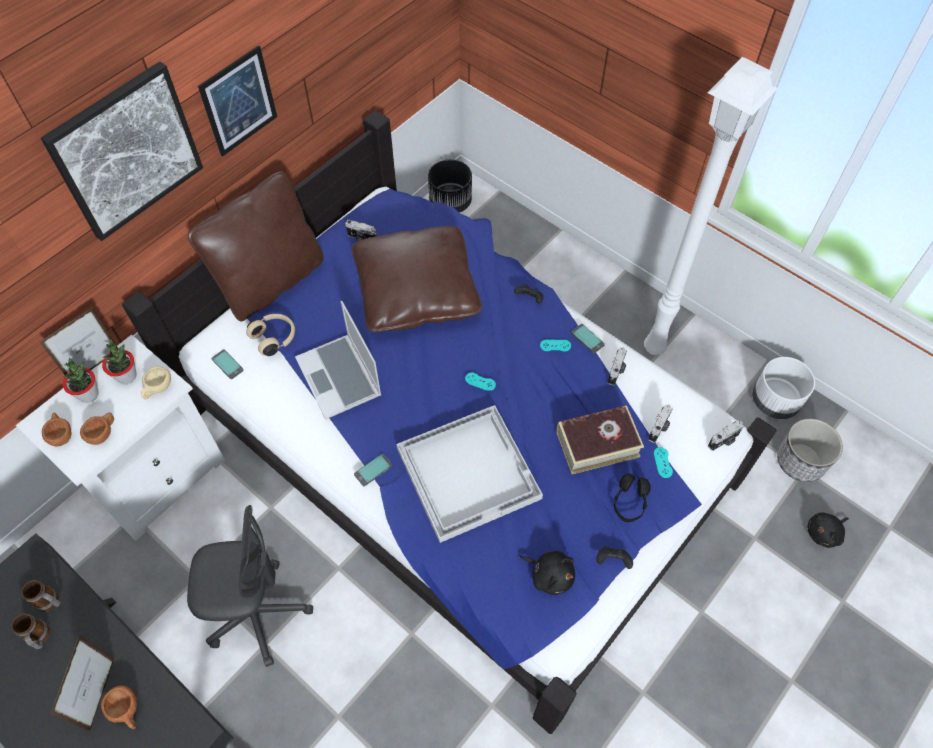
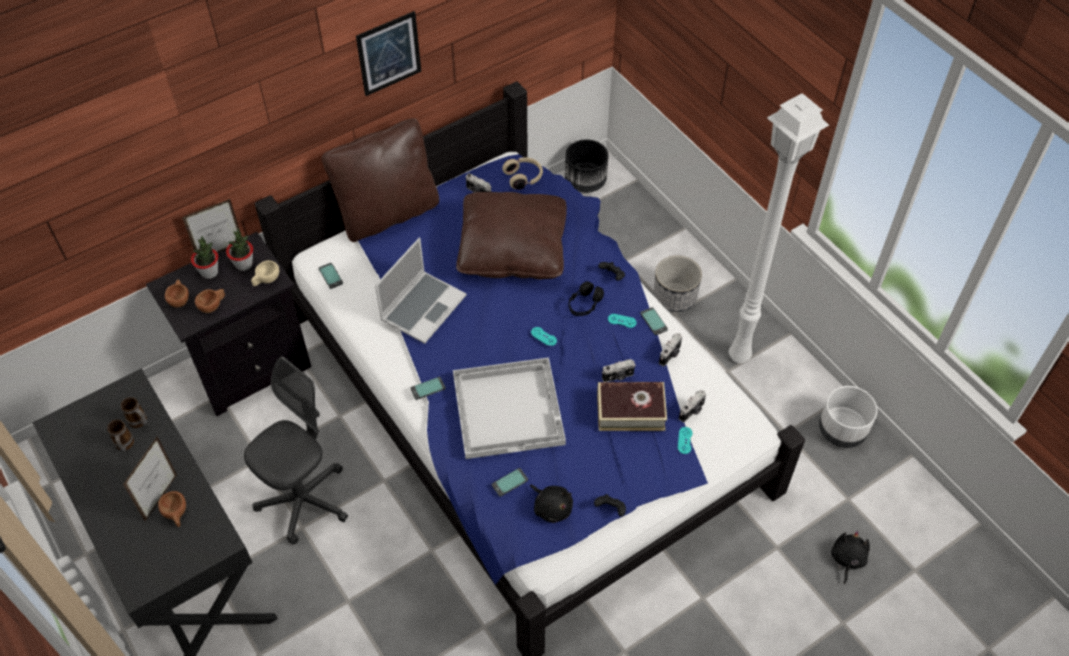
camera: 15 degrees right, 5 degrees down
(126, 152) = (286, 78): picture -> none
(157, 475) = (249, 366): white nightstand -> black nightstand
(258, 613) = (304, 501): grey office chair -> grey office chair turned 60 degrees counterclockwise
(274, 338) = (376, 262): beige headphones -> beige headphones (524, 177)
(340, 378) = (423, 307): laptop -> laptop turned 135 degrees counterclockwise
(496, 558) = (510, 483): none -> phone
(629, 502) = (642, 465): black headphones -> black headphones (584, 304)
(724, 441) = (749, 436): camera -> camera (618, 377)
(800, 461) = (847, 490): planter -> planter (674, 297)
(824, 533) = (847, 559): black plush toy -> black plush toy turned 120 degrees clockwise

